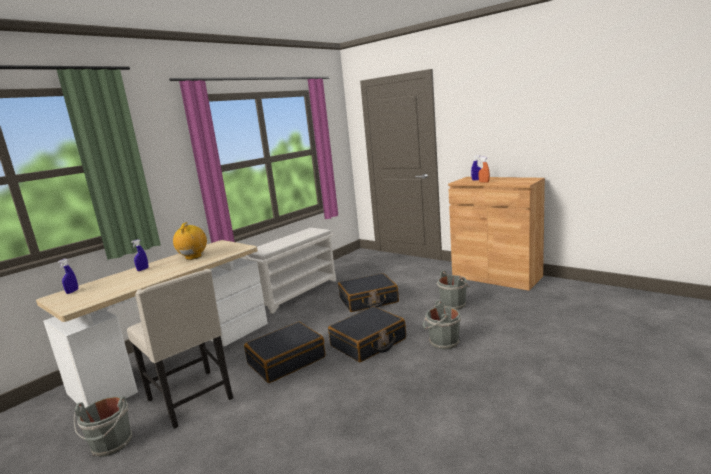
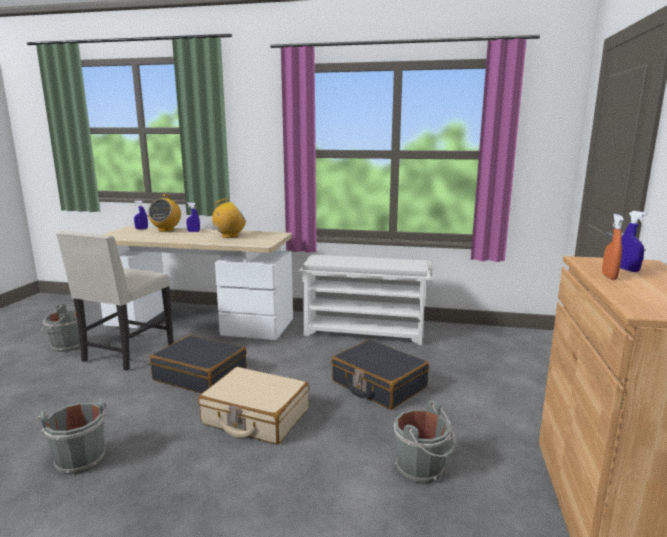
camera: 60 degrees right, 0 degrees up
(108, 280) = (166, 230): none -> radio
(368, 343) = (255, 417): black suitcase -> beige suitcase
(442, 342) = (278, 485): grey bucket -> grey bucket (80, 459)

